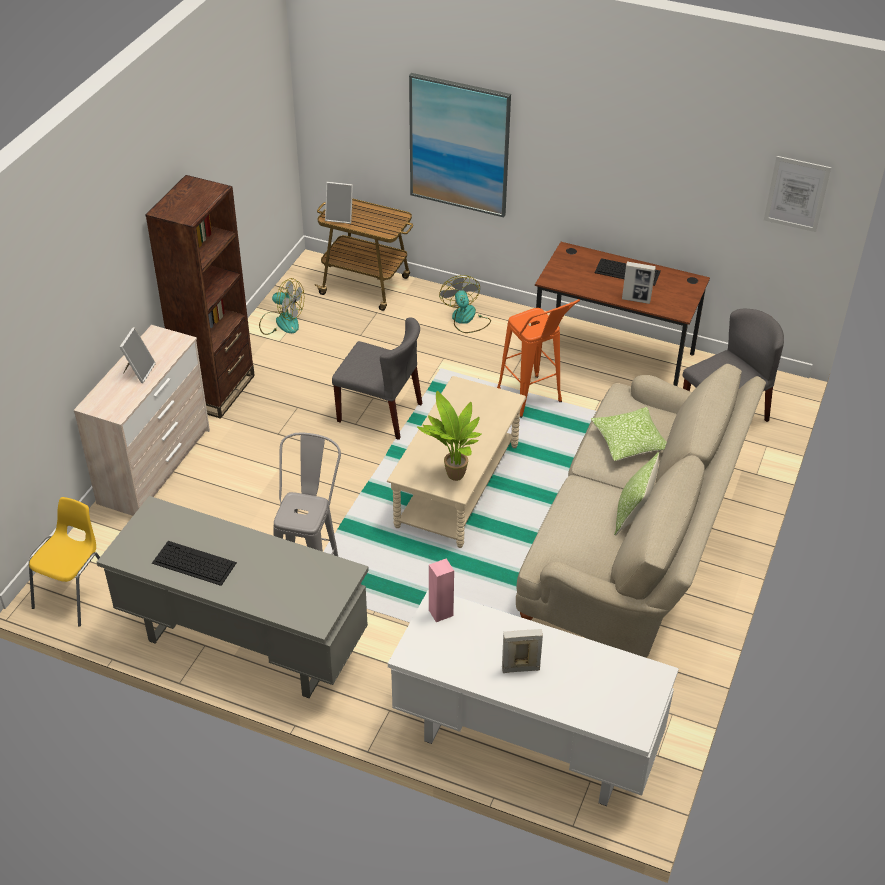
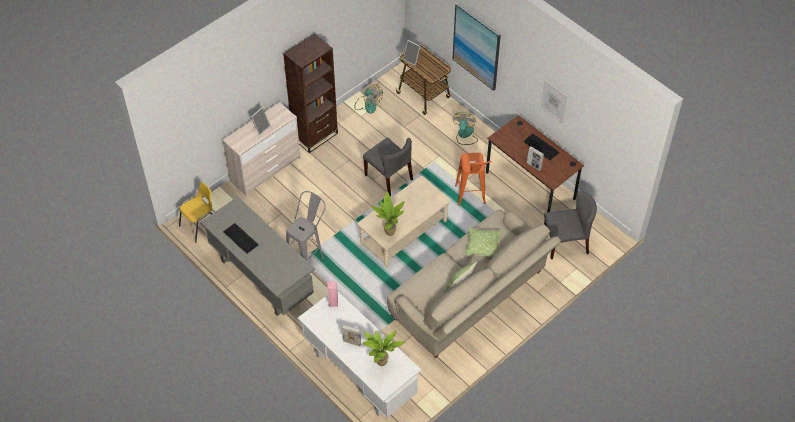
camera: 25 degrees right, 10 degrees up
(601, 686) = (381, 364): none -> potted plant
(796, 194) = (624, 143): picture -> picture (554, 101)

